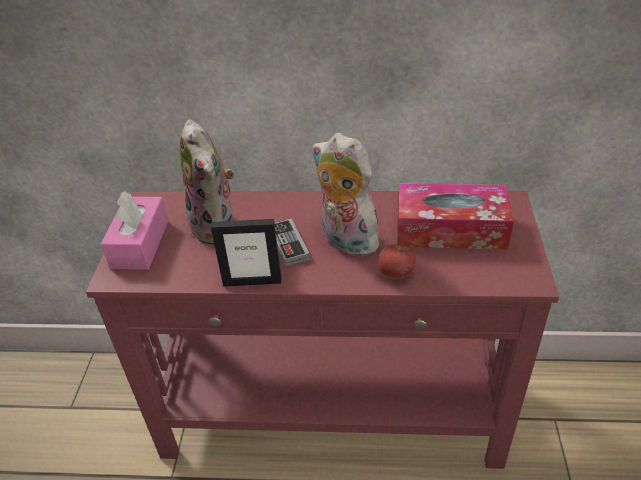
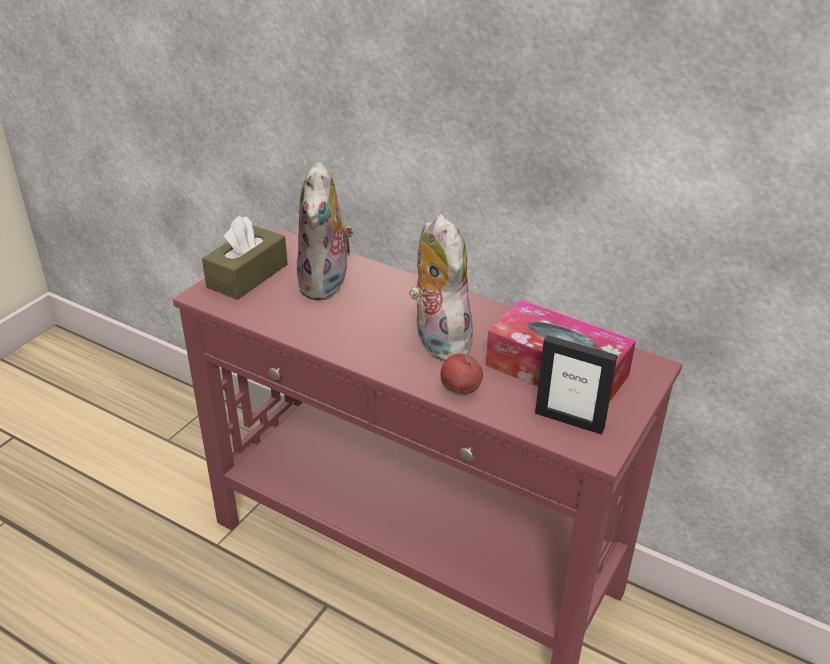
camera: 25 degrees right, 5 degrees down
(140, 244) = (247, 276): pink tissue box -> brown tissue box
(252, 281) = (318, 344): picture frame -> picture frame (569, 420)
(289, 244) = (380, 324): game controller -> none

